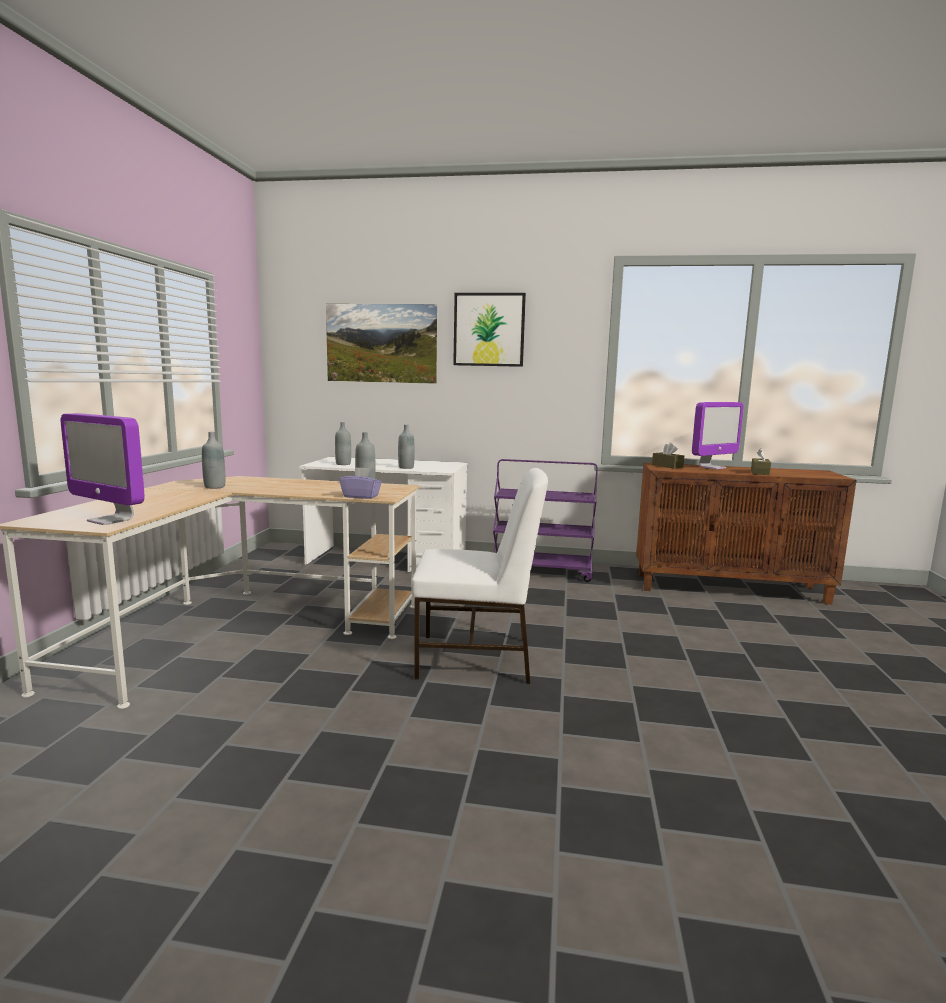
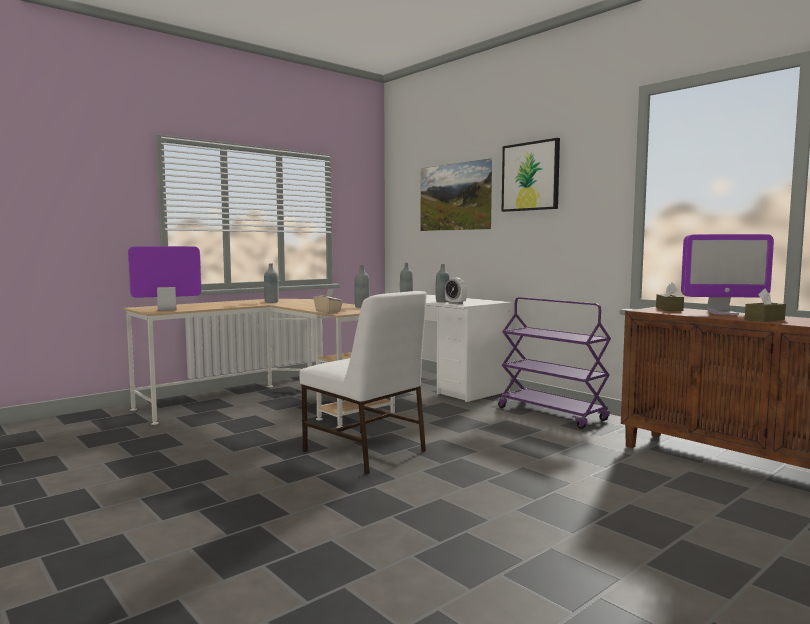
camera: 40 degrees right, 5 degrees down
(110, 520) = (167, 310): monitor -> monitor turned 90 degrees clockwise
(361, 496) = (328, 311): purple tissue box -> beige tissue box
(429, 469) = (455, 303): none -> alarm clock

